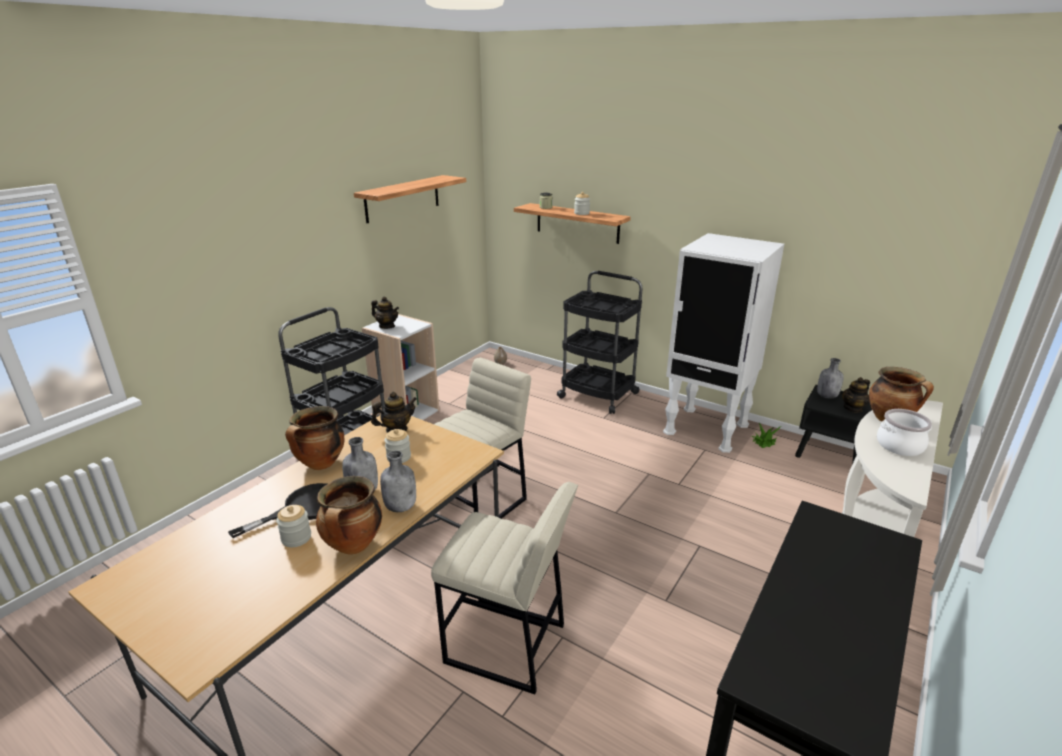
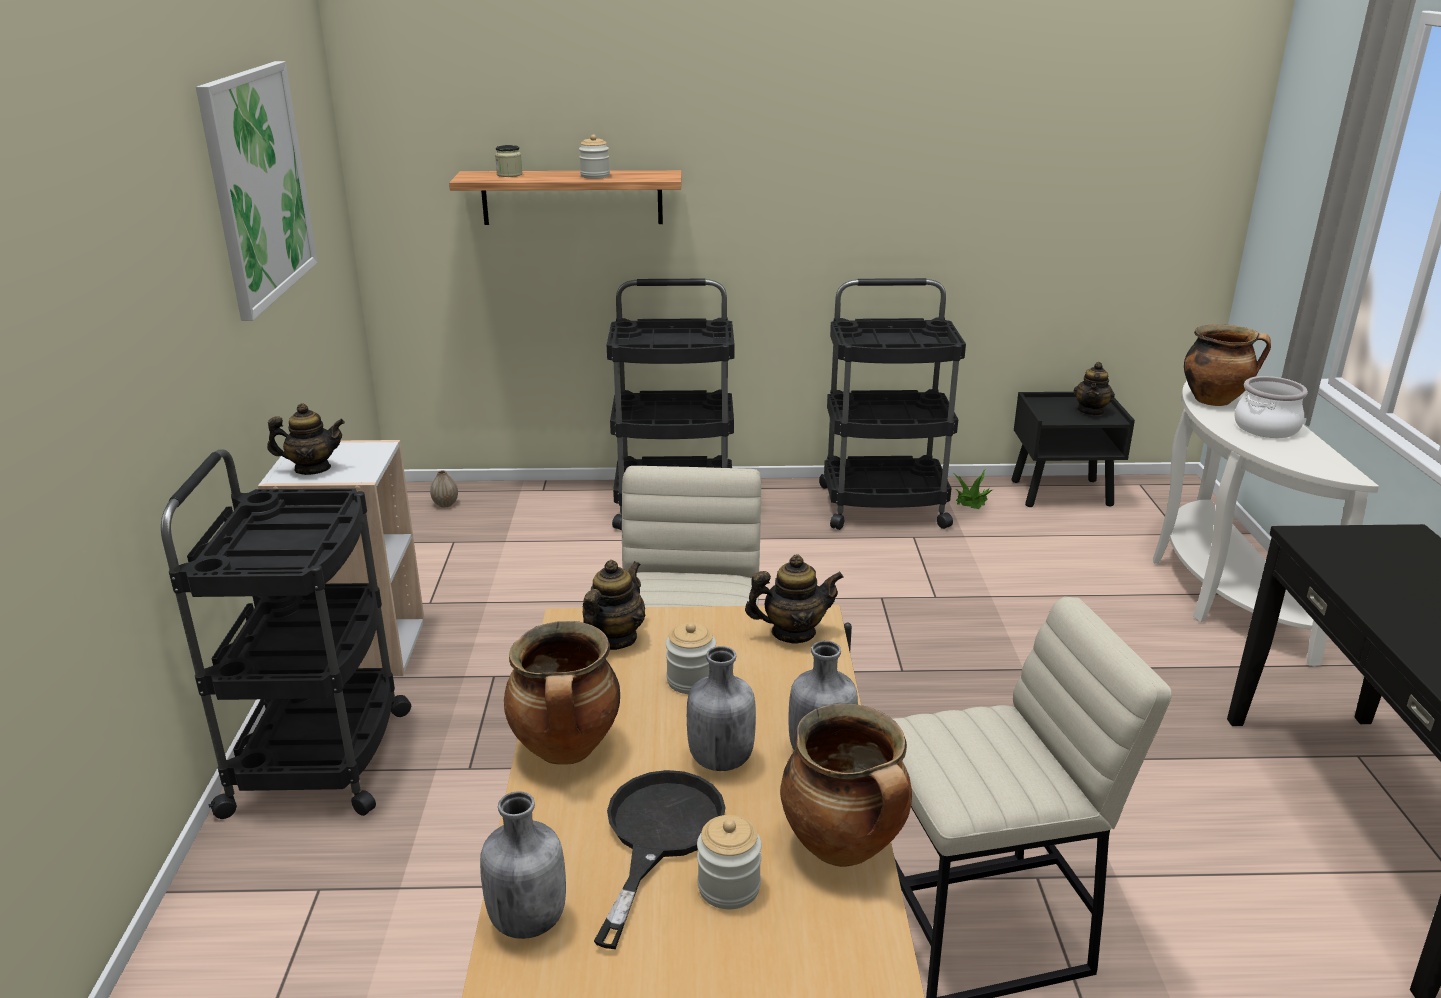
camera: 35 degrees left, 0 degrees up
(402, 198) = (258, 185): shelf -> picture
(466, 454) = (793, 632): none -> teapot
(706, 429) = (883, 507): white cabinet -> black cart
(826, 396) = (1045, 404): grey bottle -> grey bottle (527, 919)

